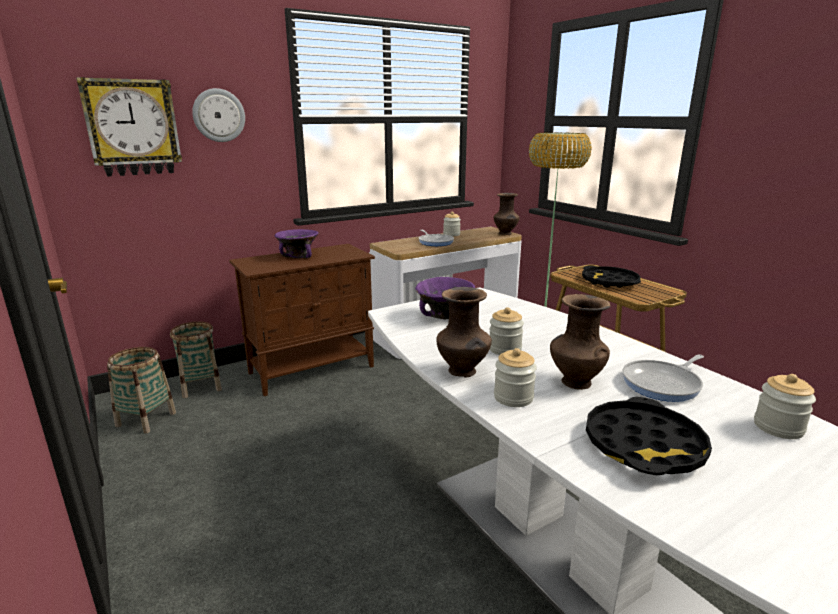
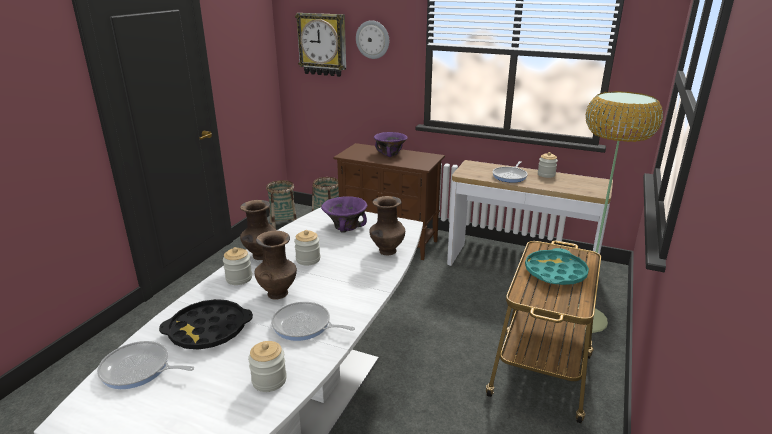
camera: 55 degrees right, 5 degrees up
(505, 233) = (597, 191): brown vase -> brown vase (387, 251)
(609, 282) = (555, 272): black tray -> turquoise tray
(738, 525) = (139, 370): none -> frying pan

